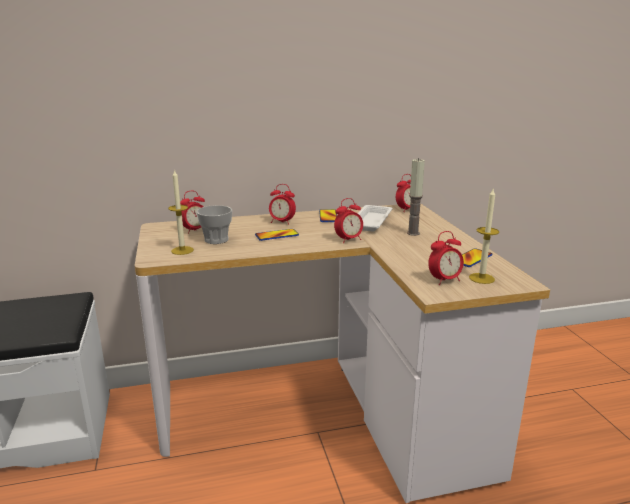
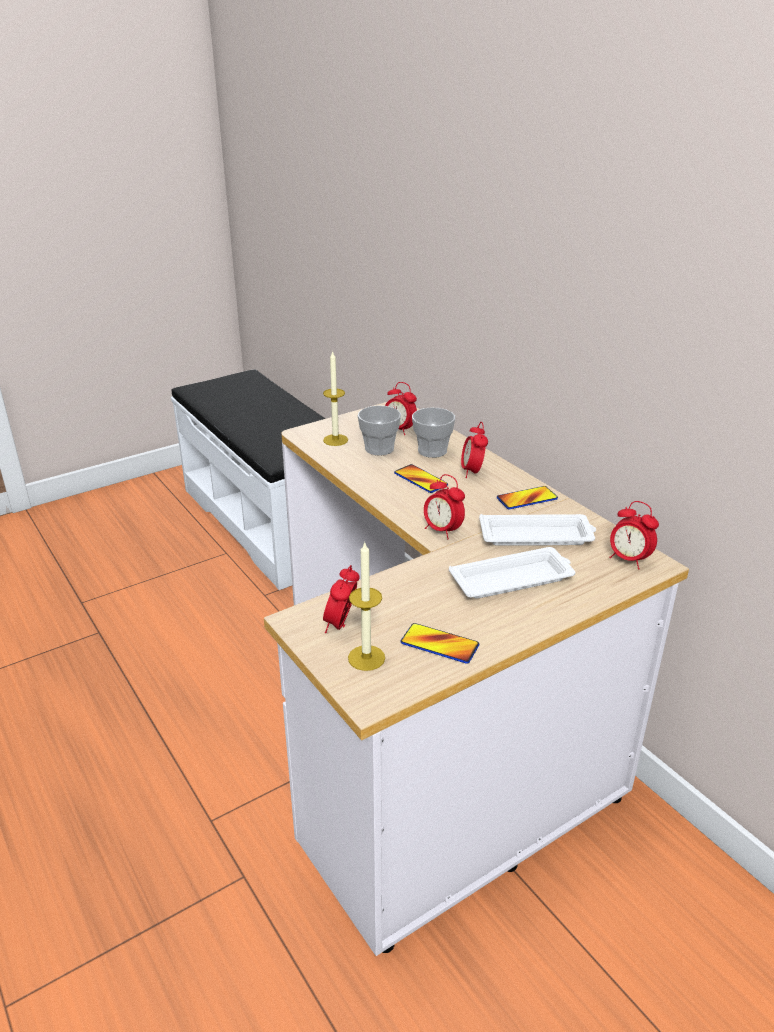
camera: 70 degrees right, 10 degrees up
(240, 227) = (432, 451): none -> cup
(413, 233) = (513, 579): candle -> white tray
(444, 280) = (341, 625): alarm clock -> alarm clock turned 60 degrees clockwise

